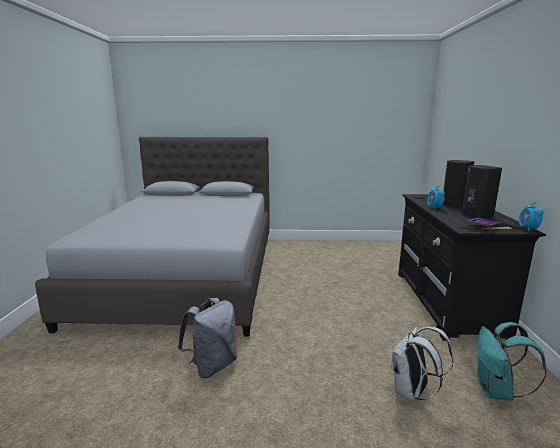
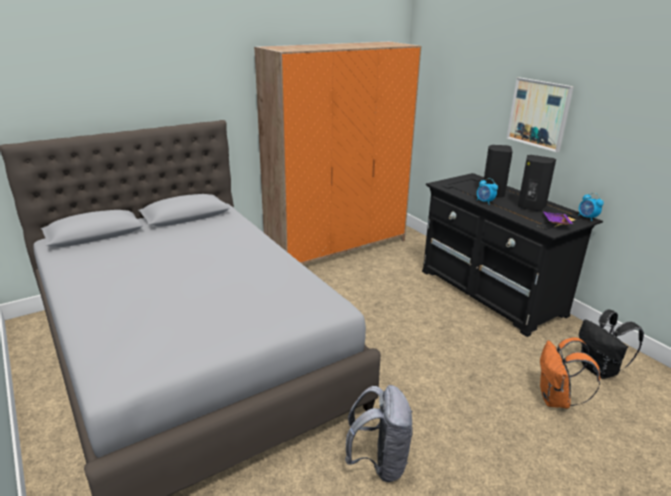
camera: 35 degrees left, 10 degrees up
(348, 246) = (337, 247): none -> orange wardrobe
(412, 392) = (556, 400): white backpack -> orange backpack
(497, 391) = (600, 370): turquoise backpack -> black backpack
(504, 130) = (539, 113): none -> picture

